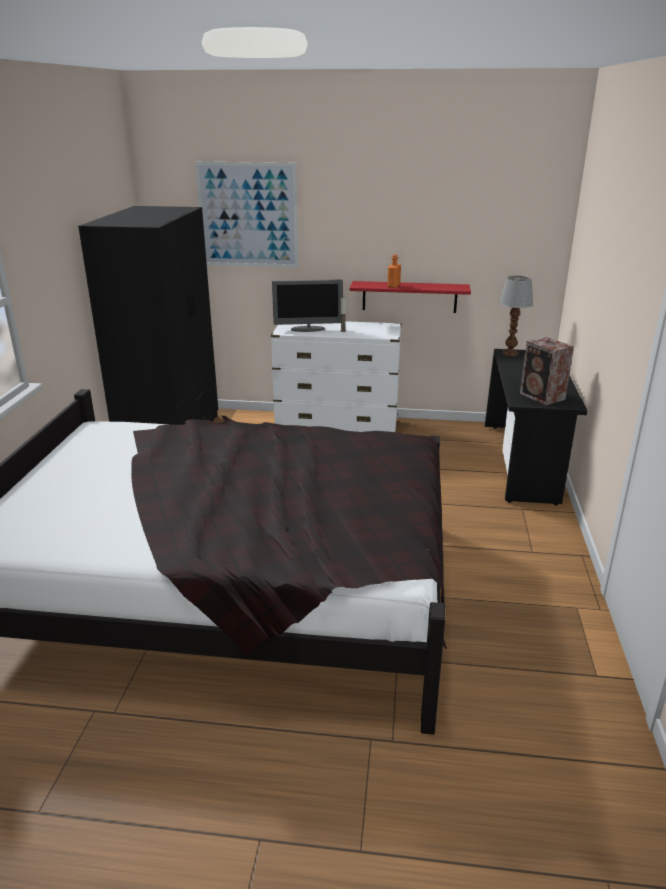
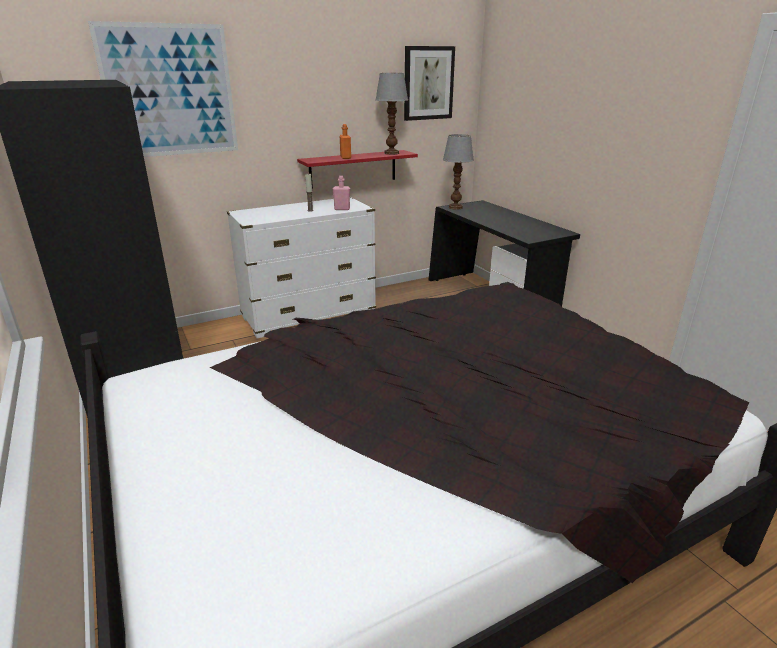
camera: 35 degrees left, 0 degrees up
(308, 329) = (273, 215): monitor -> none
(370, 334) = (342, 209): none -> pink bottle
(446, 287) = (391, 153): none -> table lamp
(504, 219) = (428, 83): none -> picture
(543, 397) = (537, 232): speaker -> none

